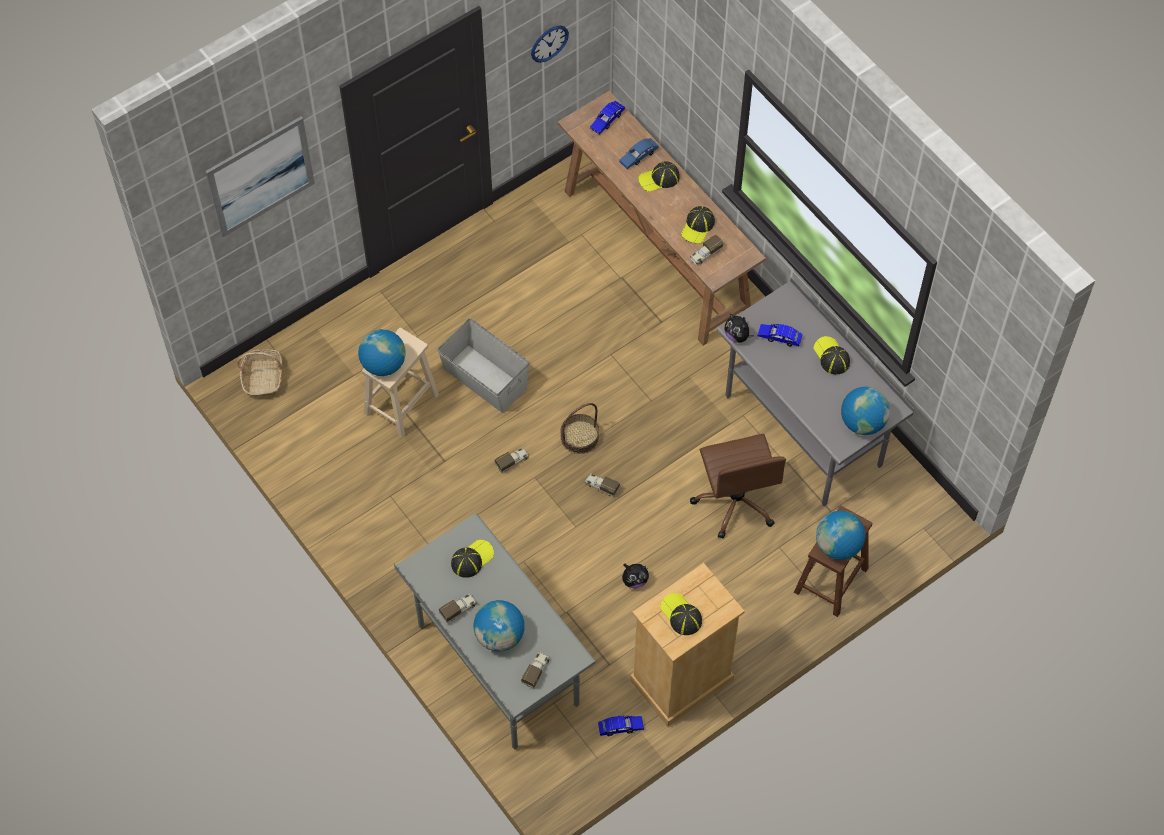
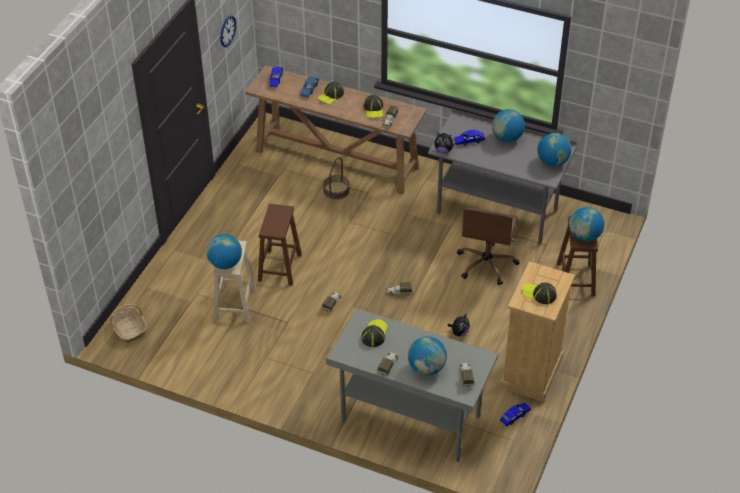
camera: 30 degrees left, 15 degrees down
(260, 176) = (99, 147): picture -> none
(485, 378) = (279, 267): grey storage box -> brown stool
(579, 437) = (364, 272): basket -> basket (336, 190)
(736, 501) = (486, 264): brown office chair -> brown office chair turned 60 degrees clockwise
(831, 356) = (507, 138): cap -> globe

